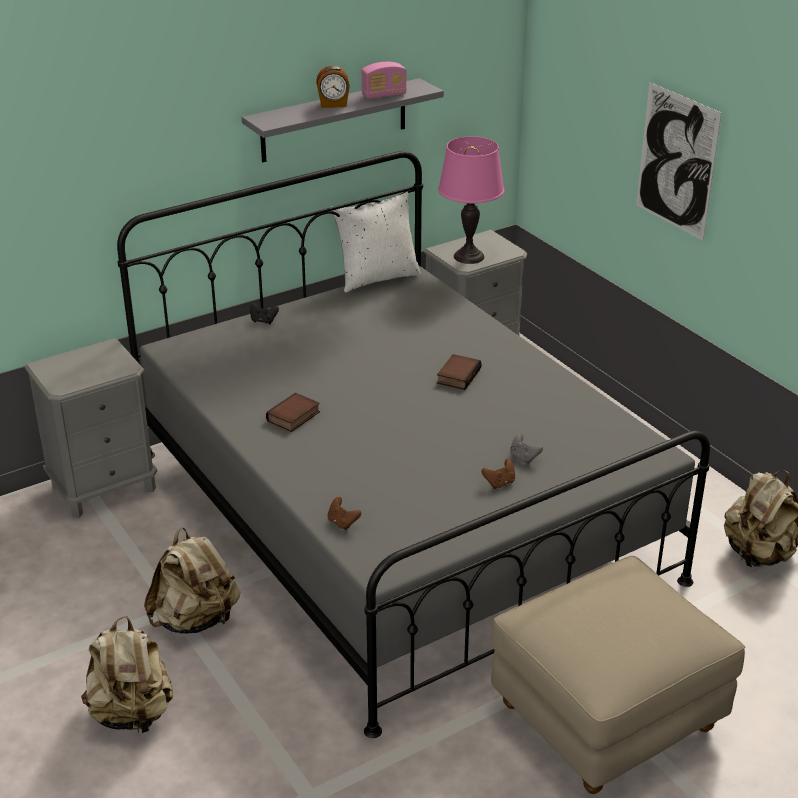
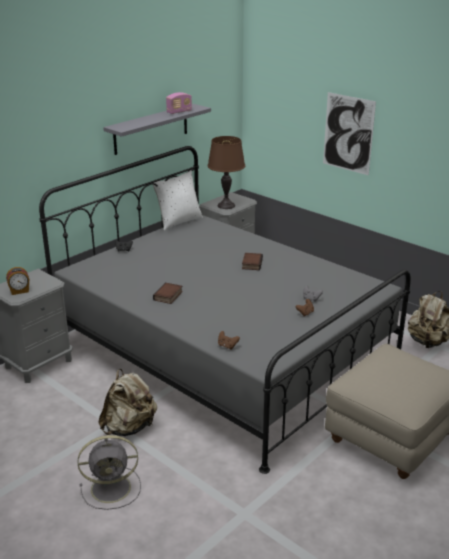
camera: 15 degrees left, 5 degrees down
(132, 714) = (113, 488): beige backpack -> grey fan
(333, 104) = (153, 118): alarm clock -> alarm clock (19, 291)
(469, 257) = (226, 205): pink table lamp -> brown table lamp

